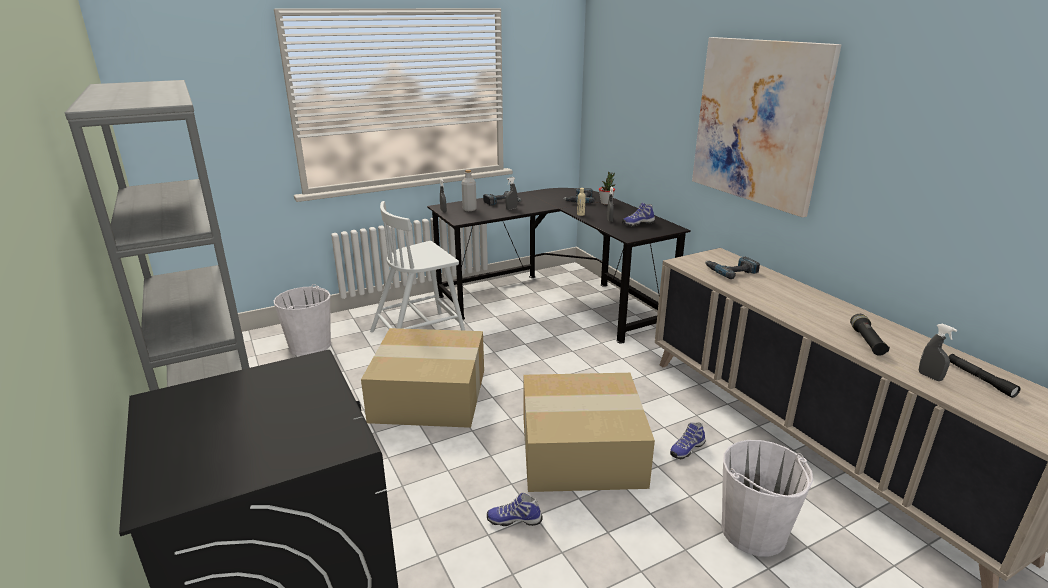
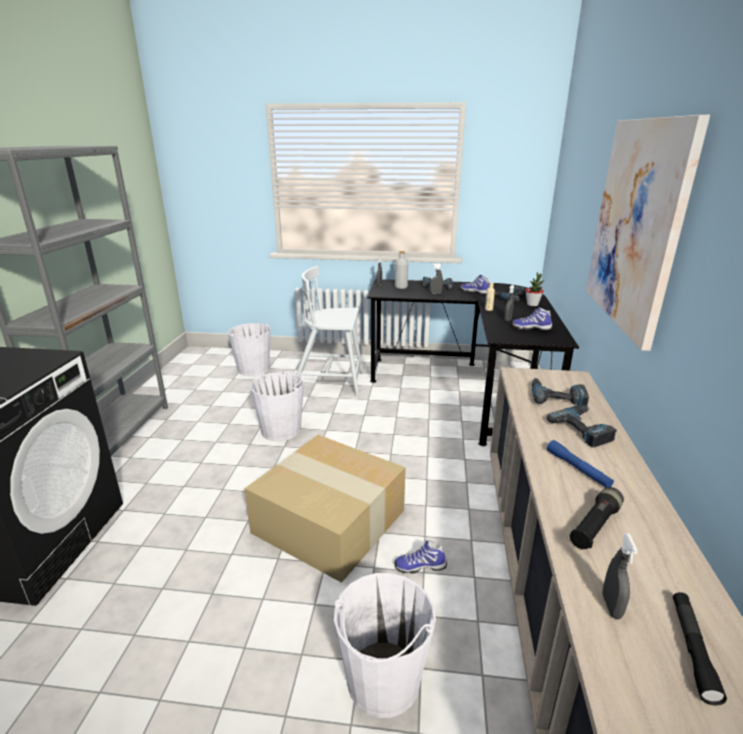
camera: 35 degrees right, 0 degrees up
(431, 394) = (281, 430): cardboard box -> white bucket
(514, 519) = (215, 548): shoe -> shoe (475, 292)
(778, 287) = (584, 429): none -> power drill
(812, 313) = (577, 469): none -> blue flashlight

